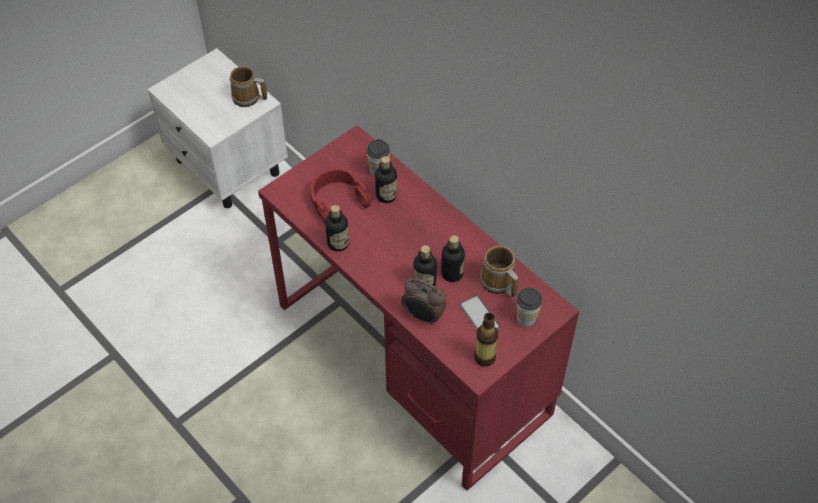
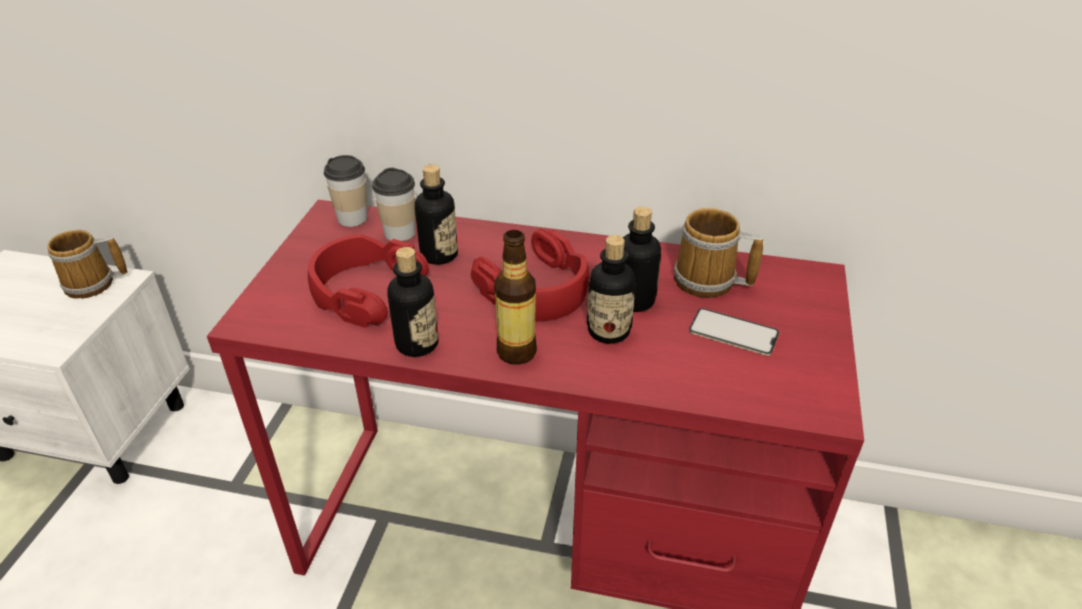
camera: 35 degrees left, 15 degrees down
(413, 242) = (537, 289): none -> red headphones
(423, 316) = (655, 375): alarm clock -> none
(484, 357) = (806, 381): bottle -> bottle (516, 352)
(526, 318) = (795, 304): cup -> cup (352, 218)

